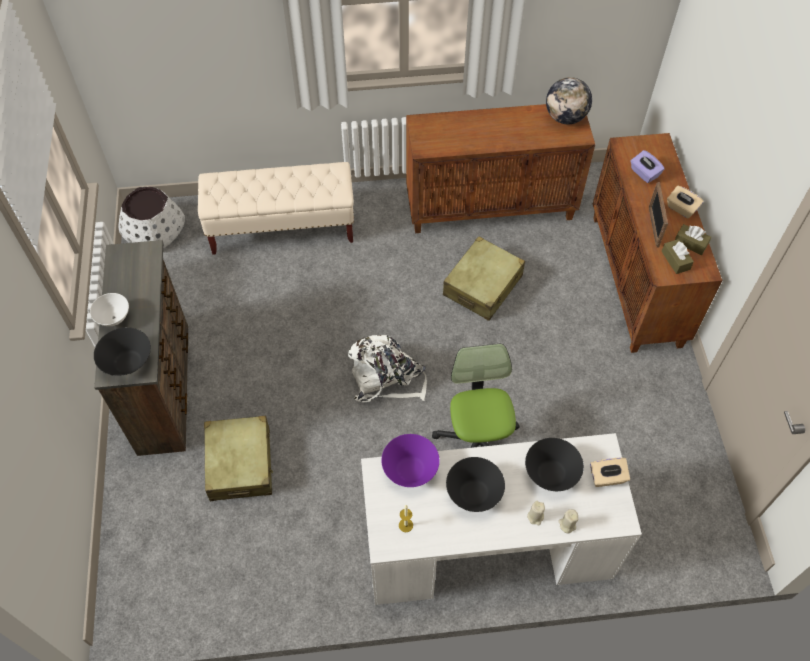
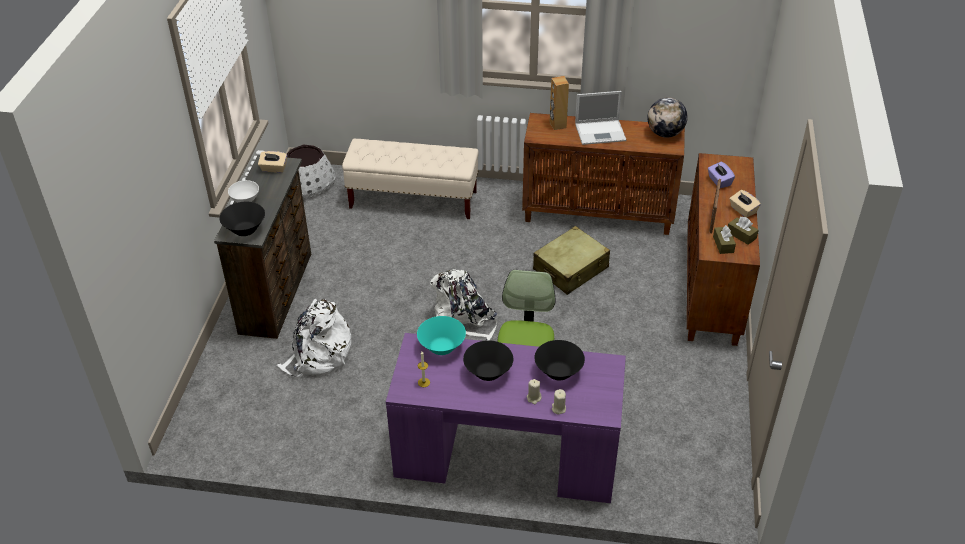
camera: 15 degrees right, 15 degrees down
(240, 464) = (318, 356): beige suitcase -> white backpack
(410, 470) = (441, 347): purple bowl -> turquoise bowl
(443, 127) = (557, 125): none -> brown speaker
(486, 542) = (506, 453): white desk -> purple desk
(495, 128) = (601, 132): none -> laptop
(607, 478) = (606, 384): beige tissue box -> beige tissue box (274, 168)

